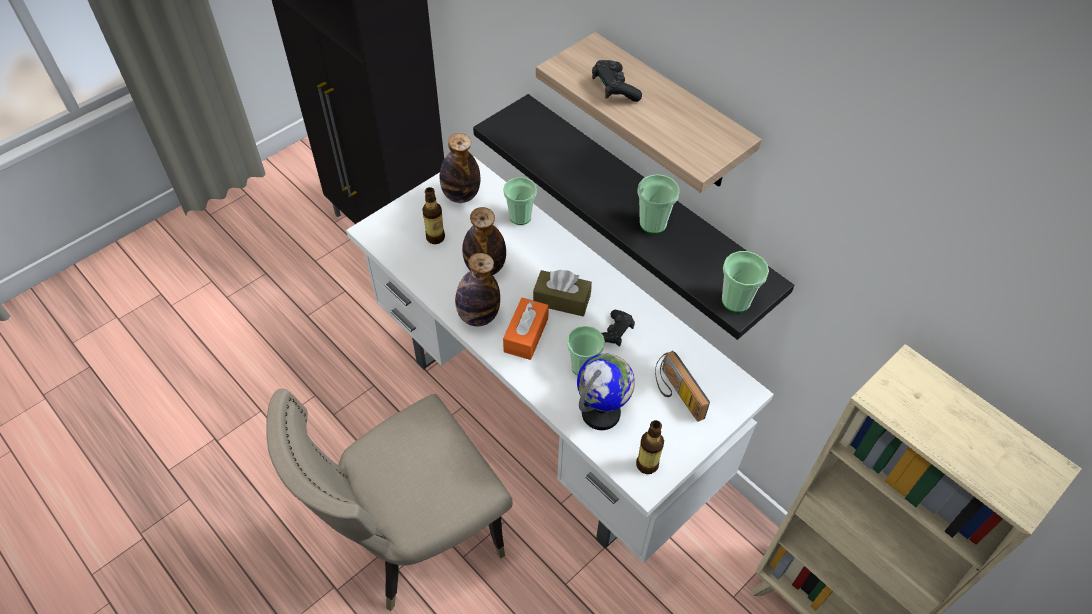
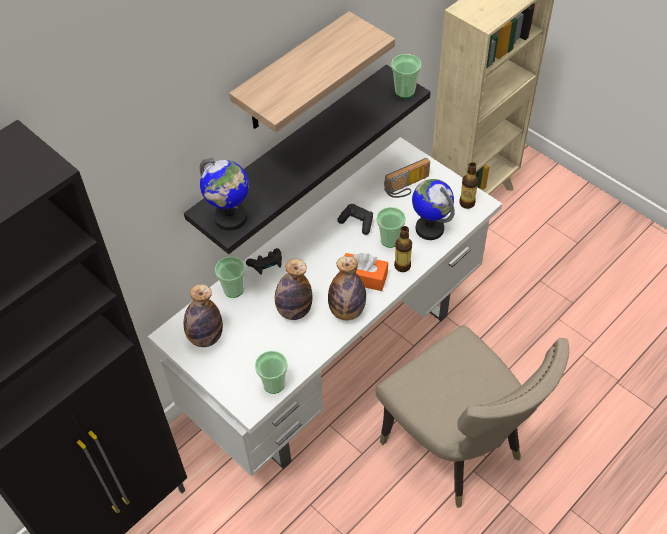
camera: 90 degrees left, 0 degrees up
(435, 237) = (259, 352): bottle -> bottle (402, 266)
(515, 128) = (230, 218): none -> globe
(561, 300) = (326, 256): brown tissue box -> none
(614, 89) = (301, 80): black game controller -> black game controller (266, 265)
(653, 223) = (337, 131): cup -> cup (274, 384)

